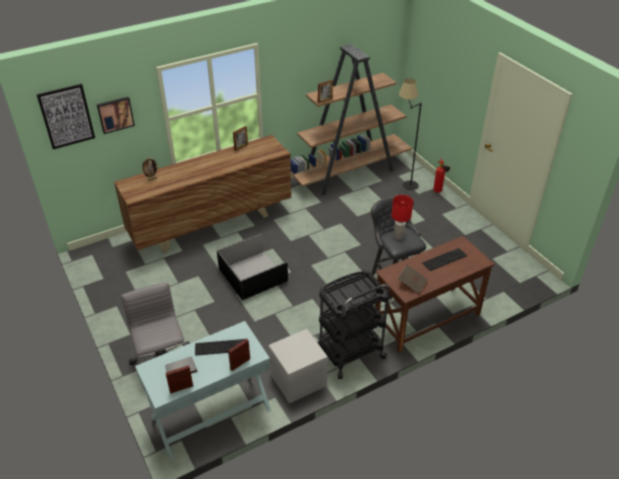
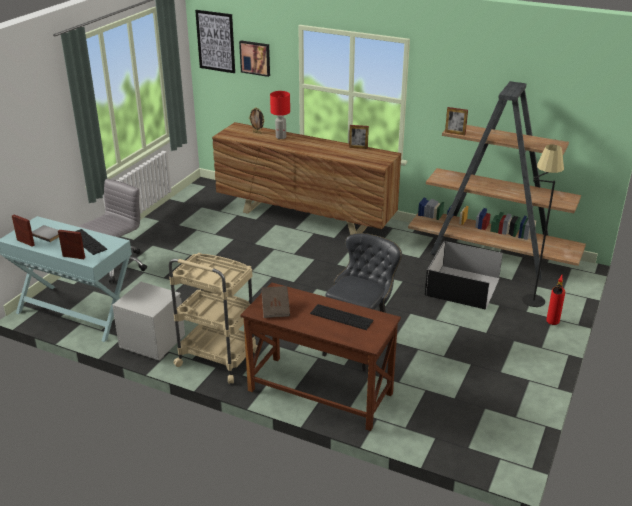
camera: 55 degrees right, 10 degrees down
(253, 275) = (265, 264): black storage box -> black storage box (462, 287)
(350, 352) = (218, 358): black cart -> beige cart
(399, 236) = (359, 284): red table lamp -> red table lamp (281, 137)

